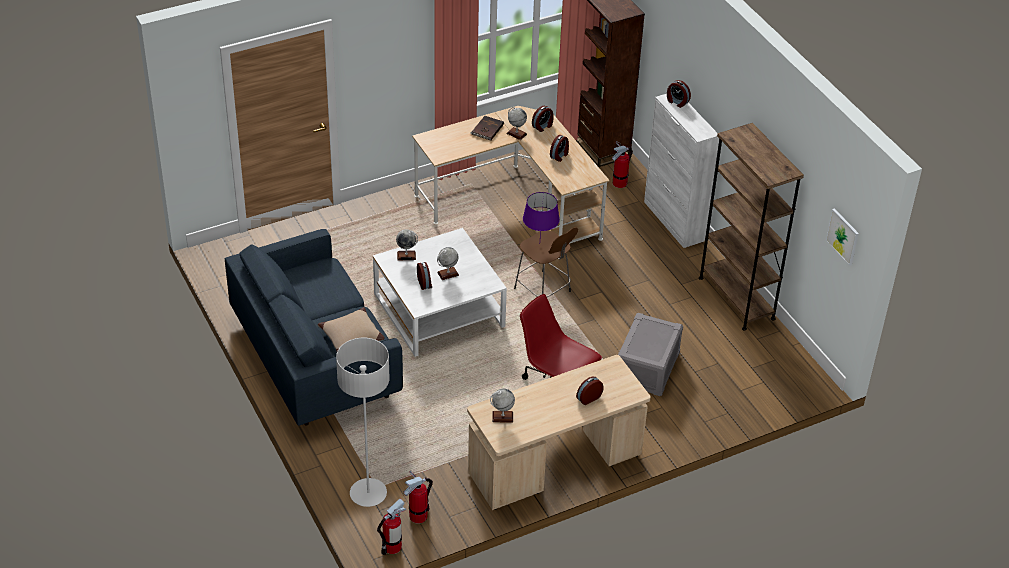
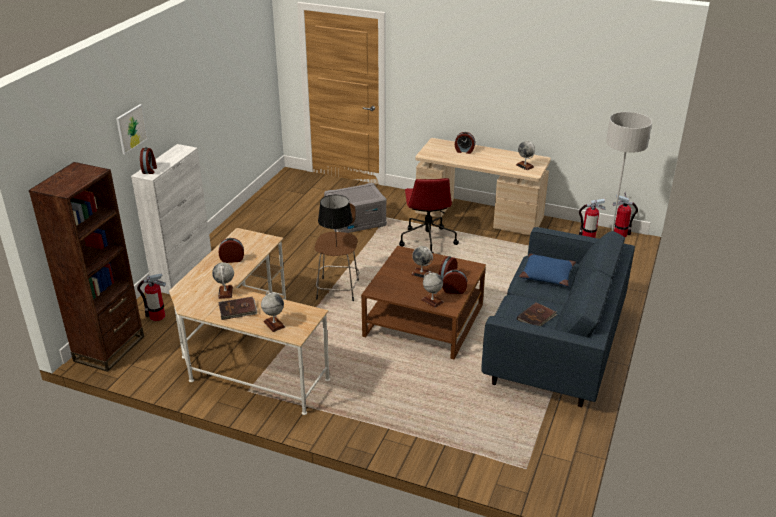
camera: 130 degrees left, 10 degrees down
(315, 290) = (536, 317): none -> brown book
(351, 337) = (547, 275): beige pillow -> blue pillow
(439, 310) = (424, 320): white coffee table -> brown coffee table
(449, 136) = (274, 324): none -> globe
(539, 244) = (336, 247): purple table lamp -> black table lamp
(543, 126) = (197, 285): alarm clock -> alarm clock (454, 290)
(736, 298) = (243, 220): brown bookcase -> none
(843, 236) = (261, 64): picture -> picture (131, 129)

